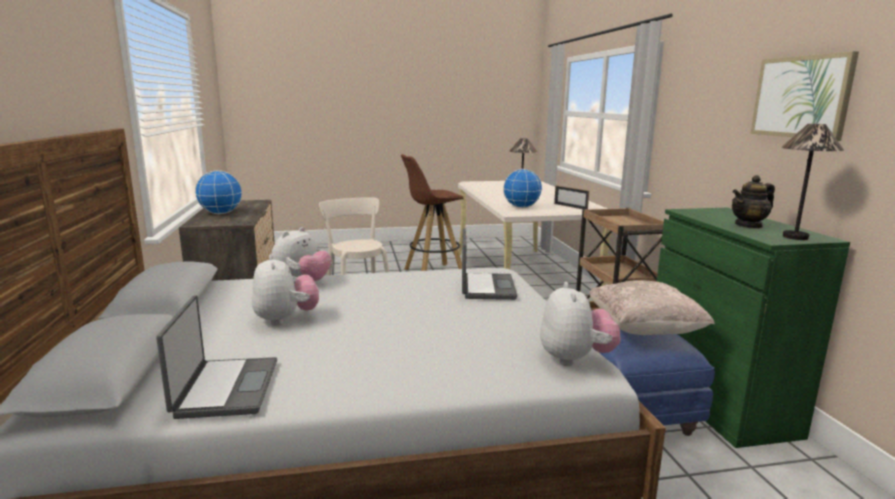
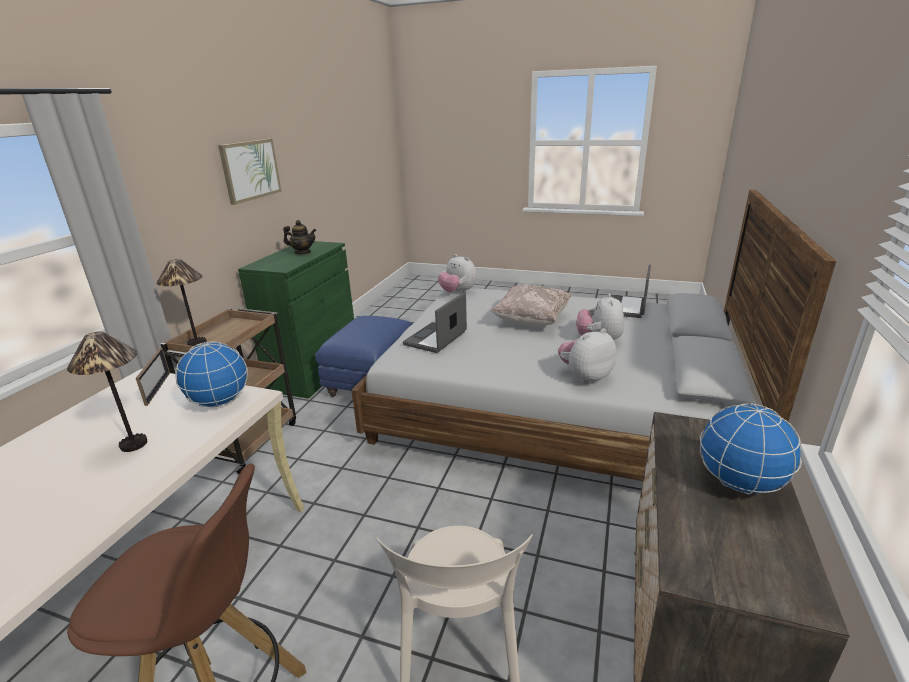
camera: 150 degrees left, 10 degrees up
(575, 359) = (458, 292): plush toy -> plush toy turned 75 degrees counterclockwise
(644, 330) = (368, 322): beige pillow -> beige pillow (531, 321)
(795, 237) = (314, 244): table lamp -> table lamp (197, 344)

